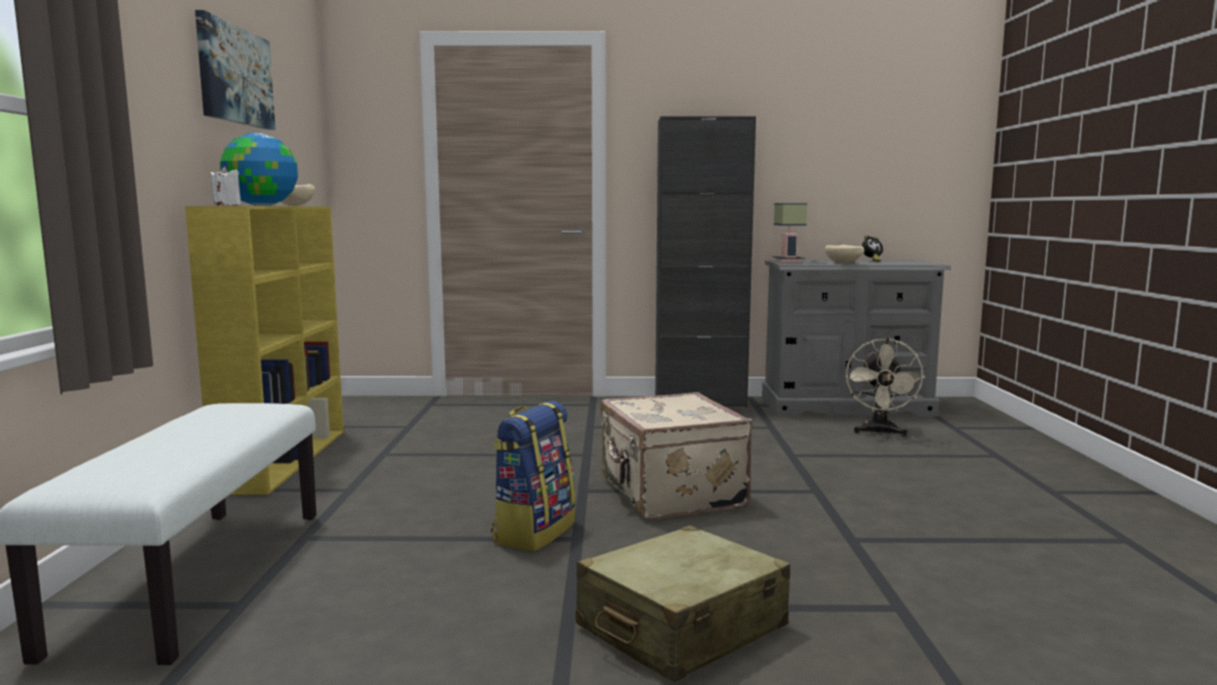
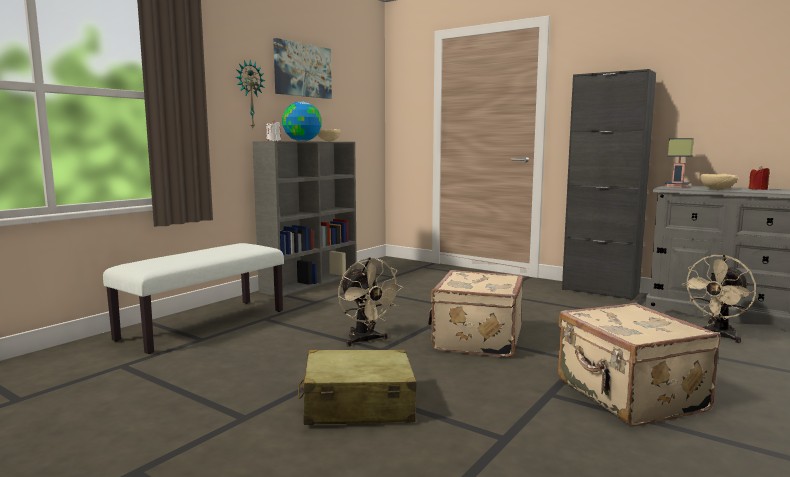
camera: 35 degrees right, 0 degrees up
(169, 114) = (249, 94): none -> wall clock
(285, 458) = (311, 282): yellow bookcase -> grey bookcase
(533, 531) = (366, 341): backpack -> beige fan
(871, 261) = (758, 189): alarm clock -> red candle
(918, 519) = (628, 396): none -> beige suitcase

